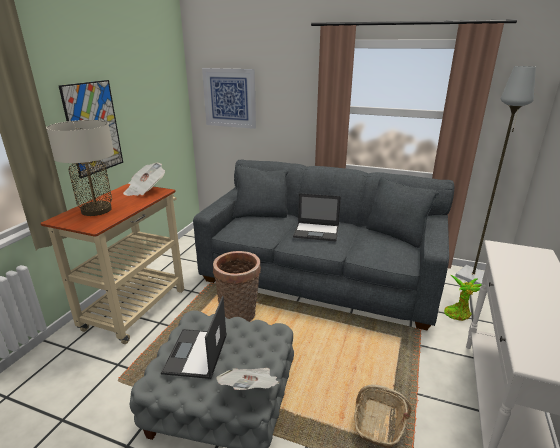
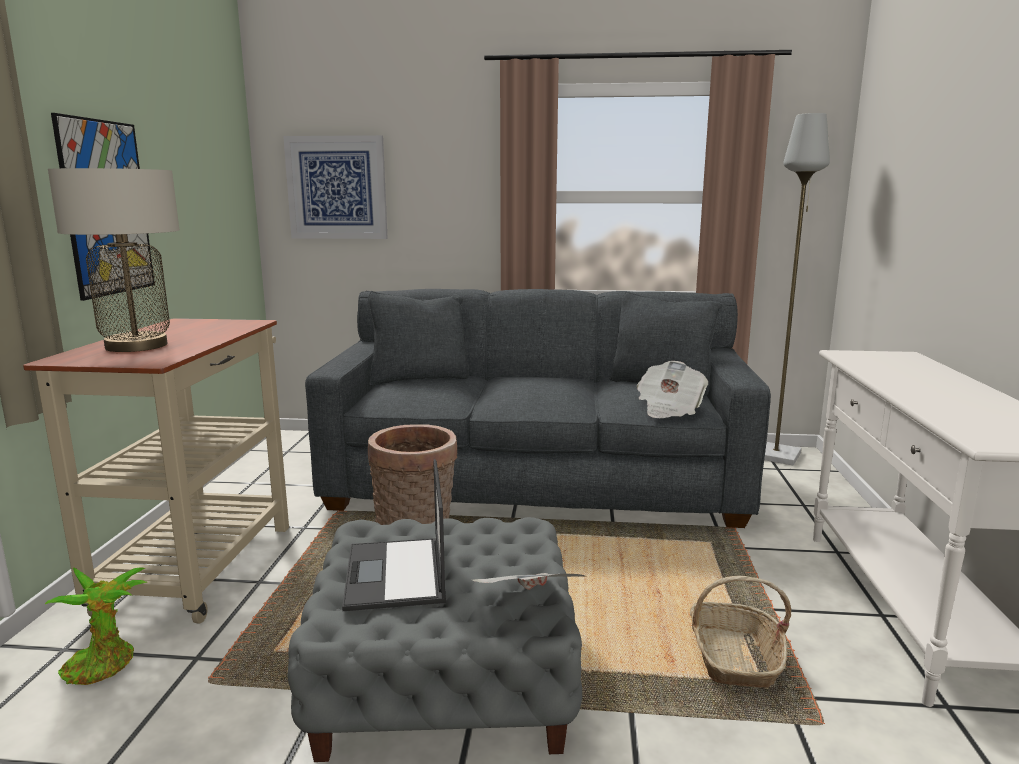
camera: 15 degrees left, 10 degrees down
(145, 190) = (216, 323): newspaper -> newspaper (669, 409)
(317, 232) = (534, 388): laptop -> none
(458, 313) = (780, 501): potted plant -> potted plant (104, 665)

